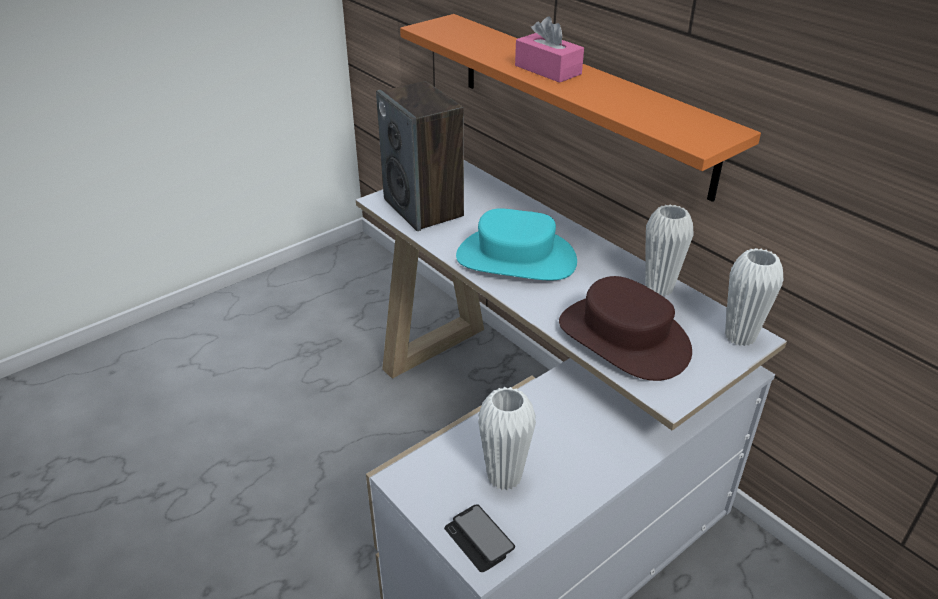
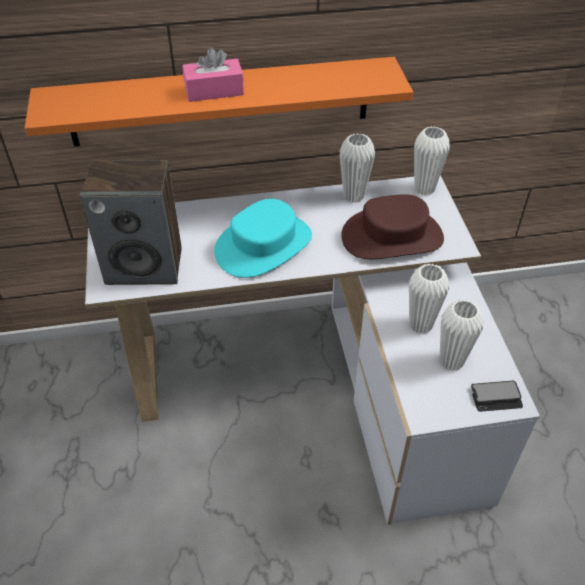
camera: 60 degrees left, 10 degrees up
(539, 431) = (420, 325): none -> white vase

